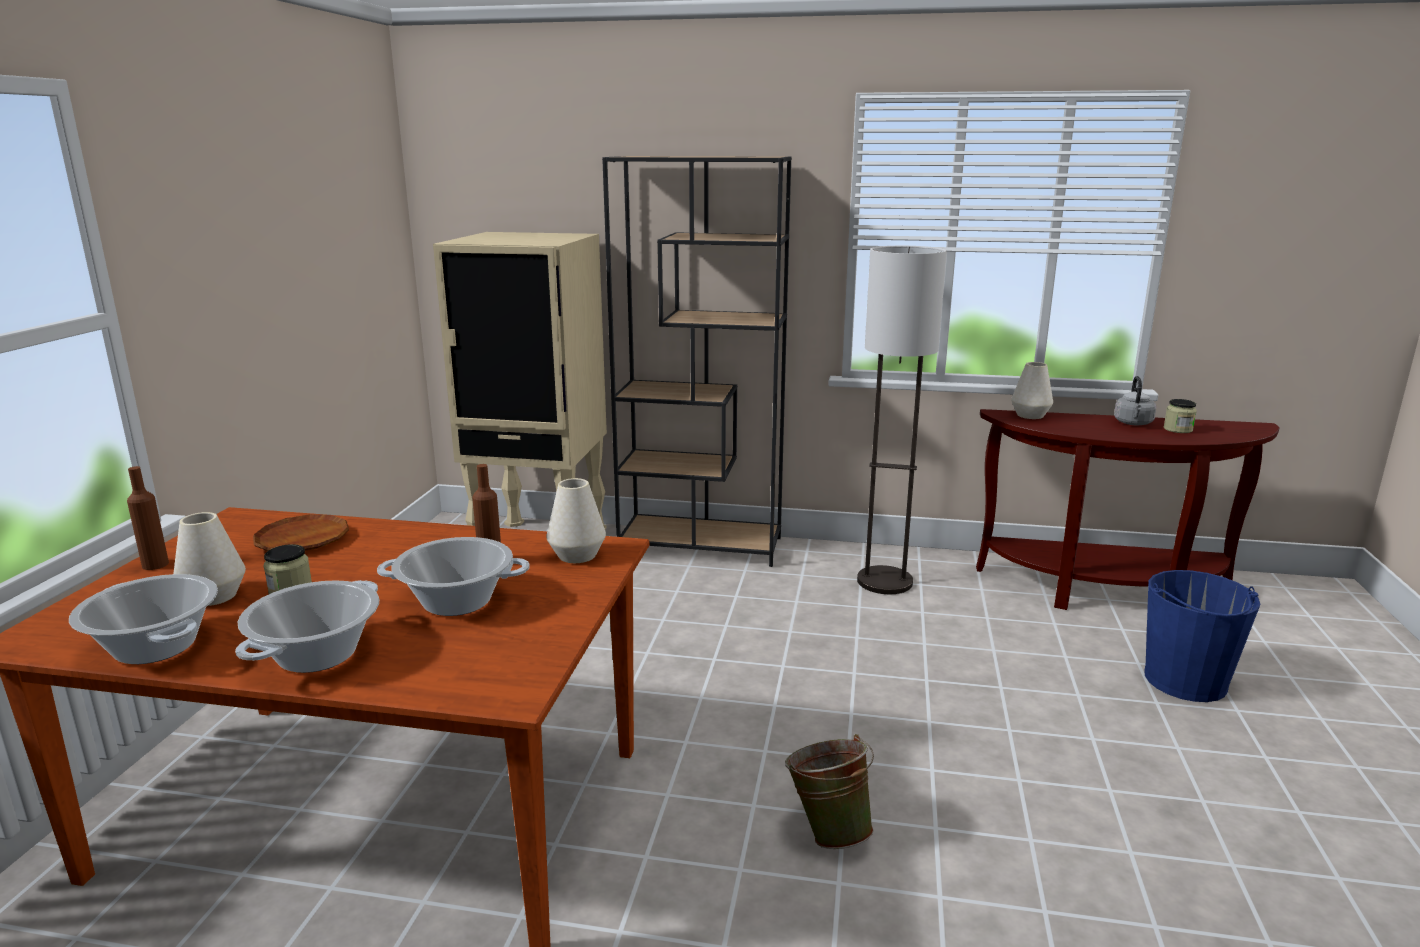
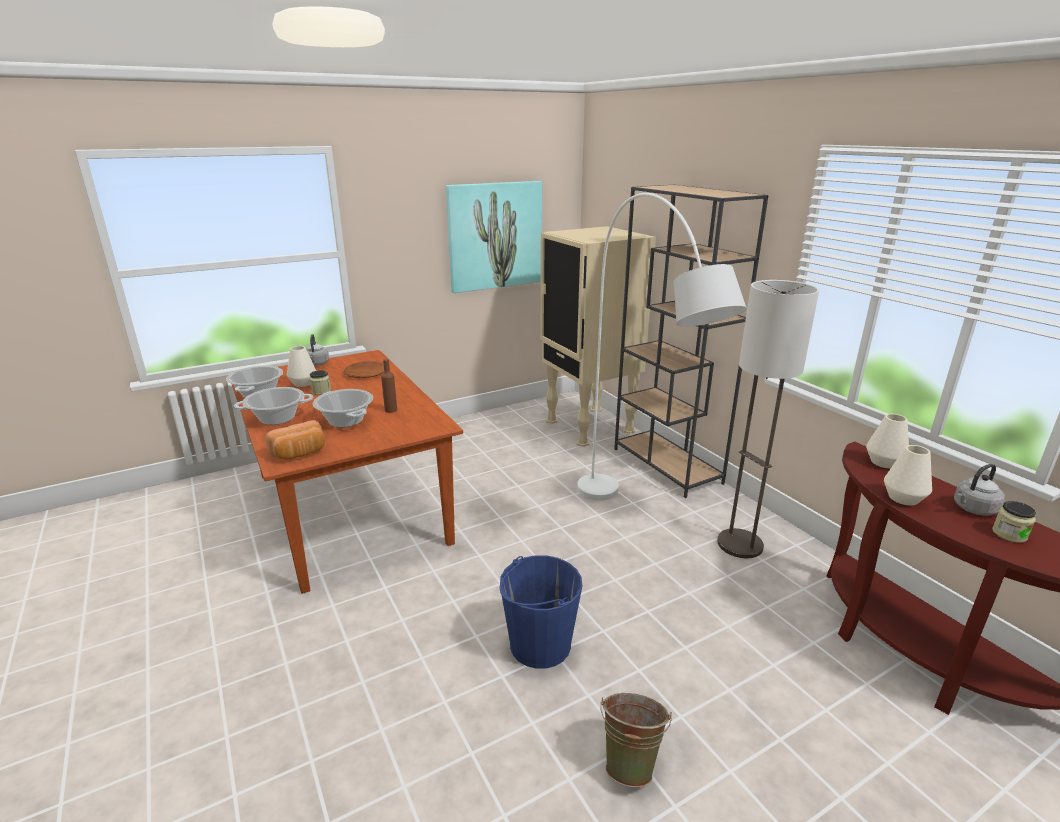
camera: 50 degrees right, 5 degrees up
(155, 565) = (317, 364): brown bottle -> grey kettle
(325, 263) = (494, 236): none -> picture
(507, 668) = (300, 453): none -> bread
(577, 555) = (420, 422): white vase -> white vase (903, 498)
(790, 621) = (636, 532): none -> white floor lamp
(828, 830) = (458, 635): green bucket -> green bucket (631, 762)
(1185, 681) = (840, 748): blue bucket -> blue bucket (539, 644)

